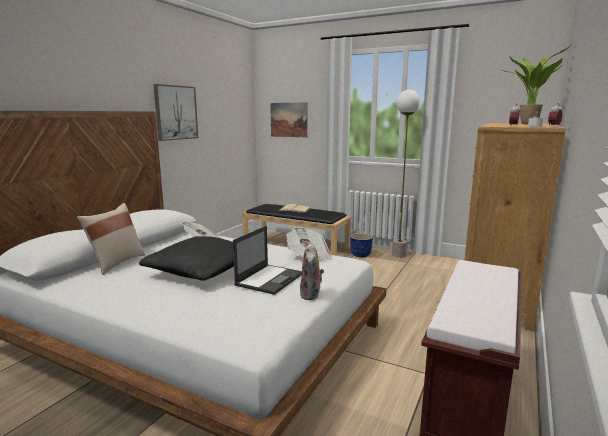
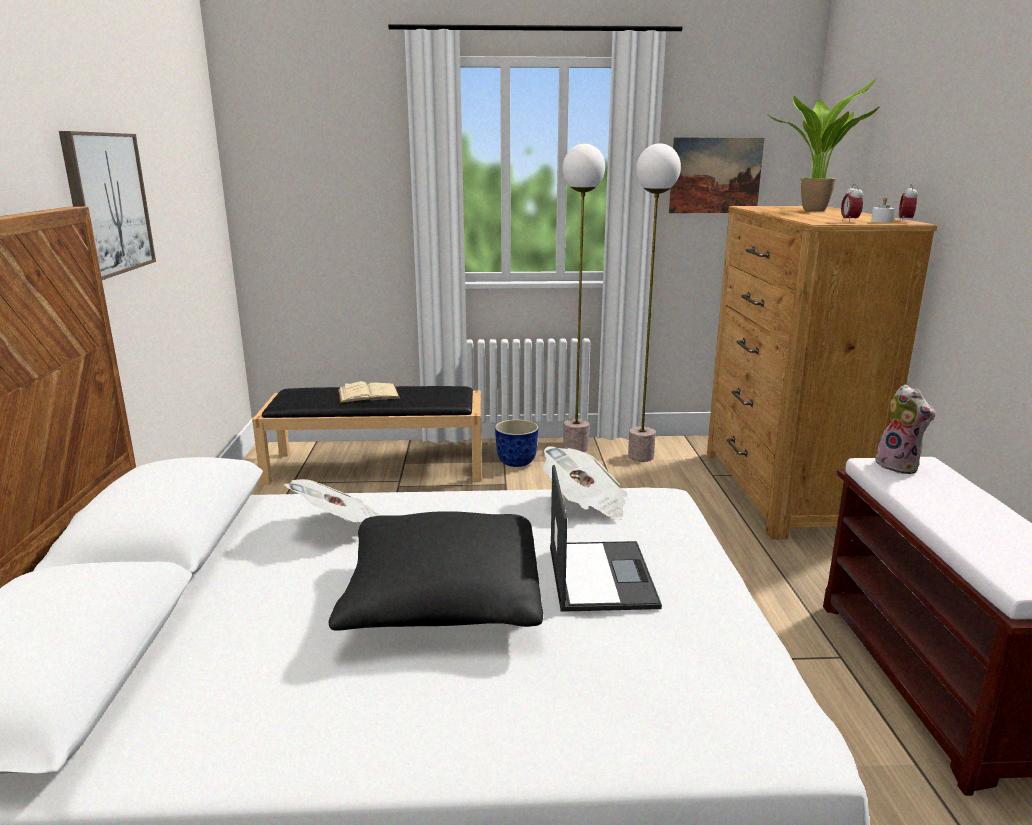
camera: 30 degrees left, 5 degrees up
(116, 263) = (196, 636): beige pillow -> none
(289, 120) = (315, 202): picture -> picture (715, 175)
(311, 295) = (715, 588): plush toy -> plush toy (899, 466)
(430, 265) = (641, 457): none -> floor lamp

